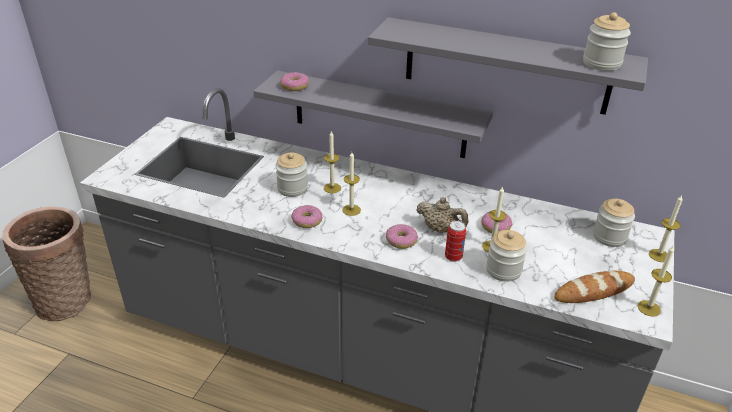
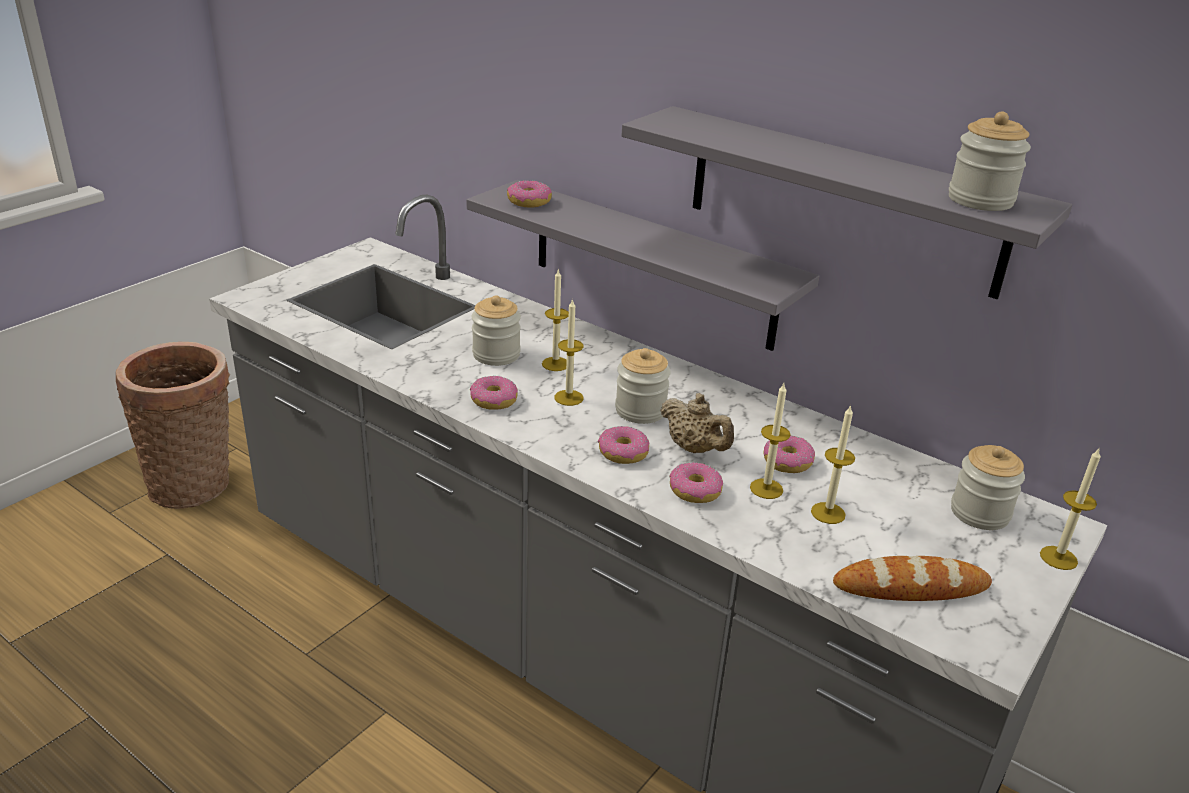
camera: 15 degrees right, 5 degrees down
(453, 257) = (694, 491): can -> donut
(503, 270) = (768, 525): jar -> jar (640, 410)
(649, 308) = (999, 633): candle -> candle (828, 513)

